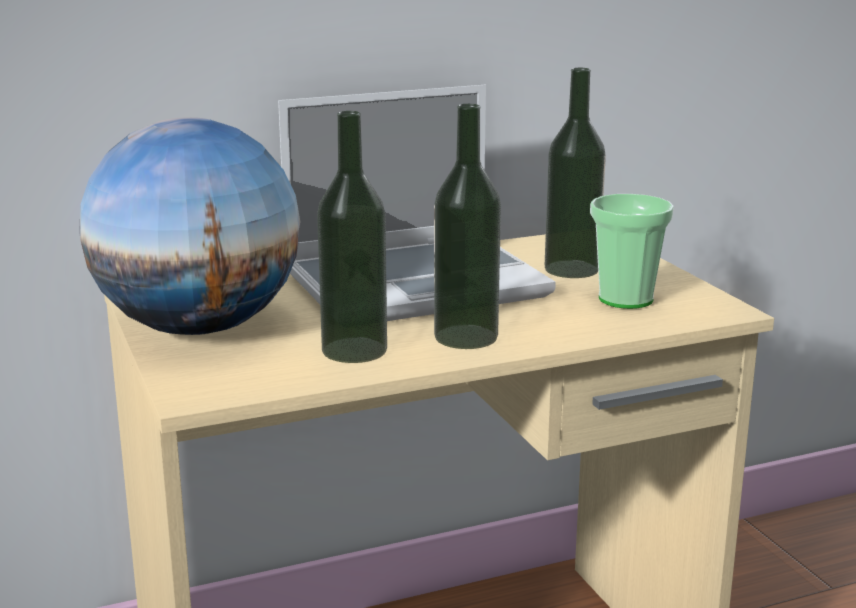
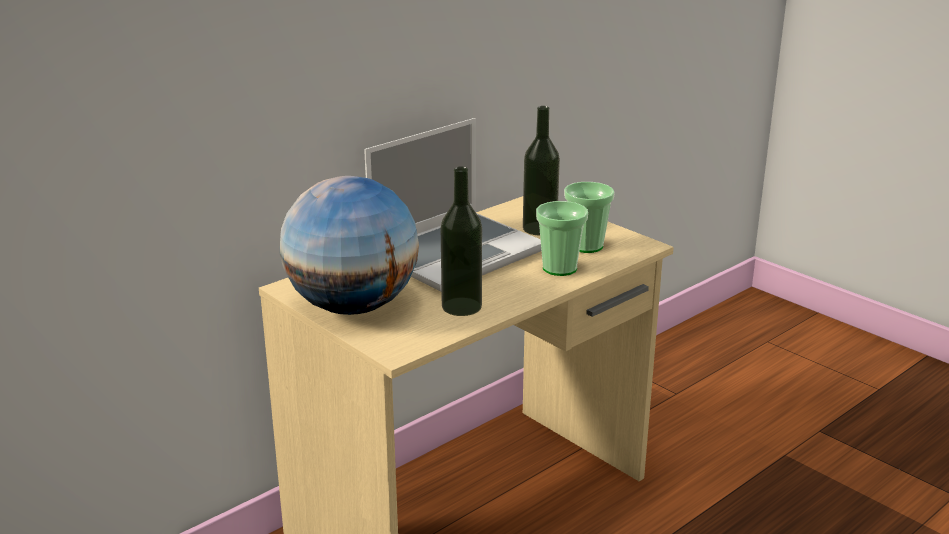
camera: 20 degrees left, 5 degrees up
(465, 337) = (517, 287): bottle -> none
(556, 322) = (559, 268): none -> cup

